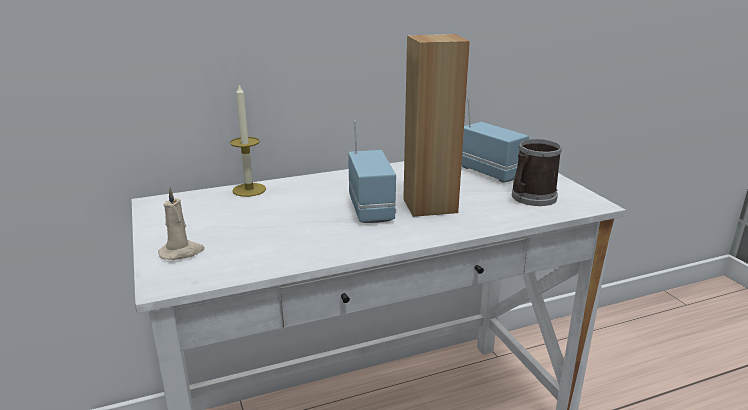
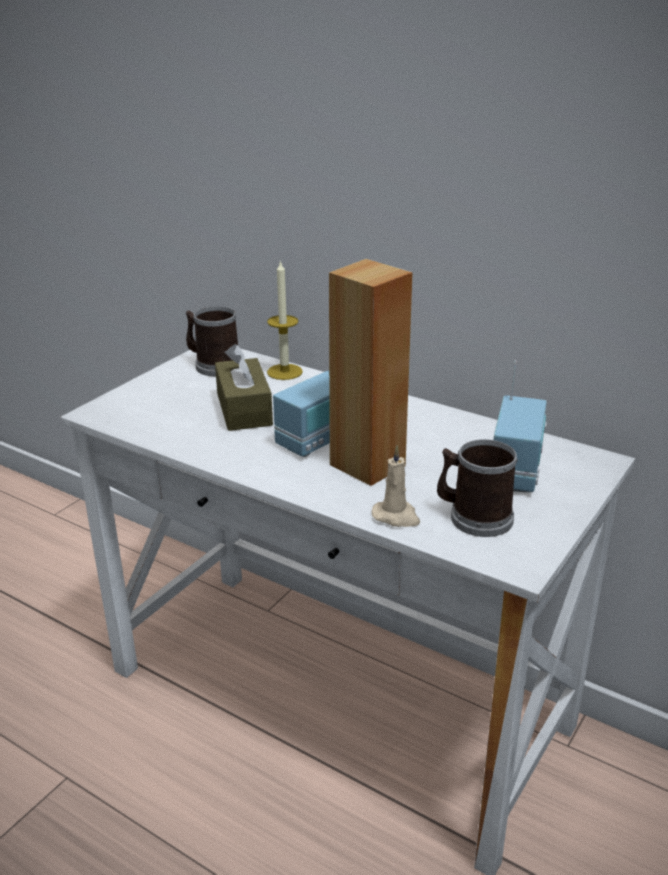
camera: 55 degrees right, 5 degrees up
(182, 252) = (144, 397): beige candle -> beige candle (396, 516)
(184, 209) = (213, 365): none -> mug
(281, 219) = (244, 409): none -> brown tissue box

